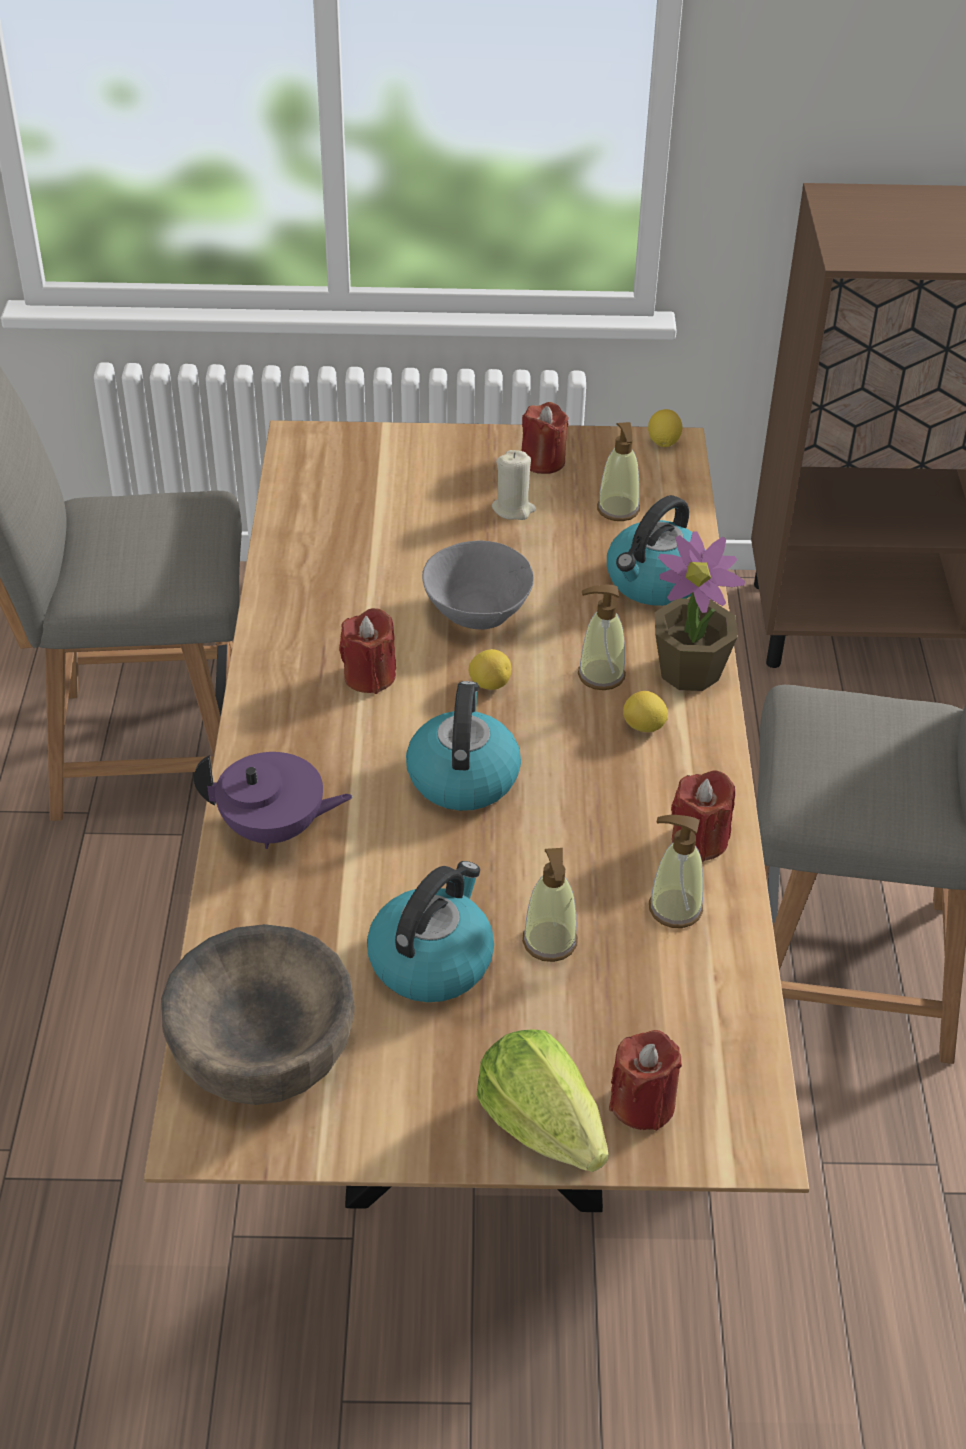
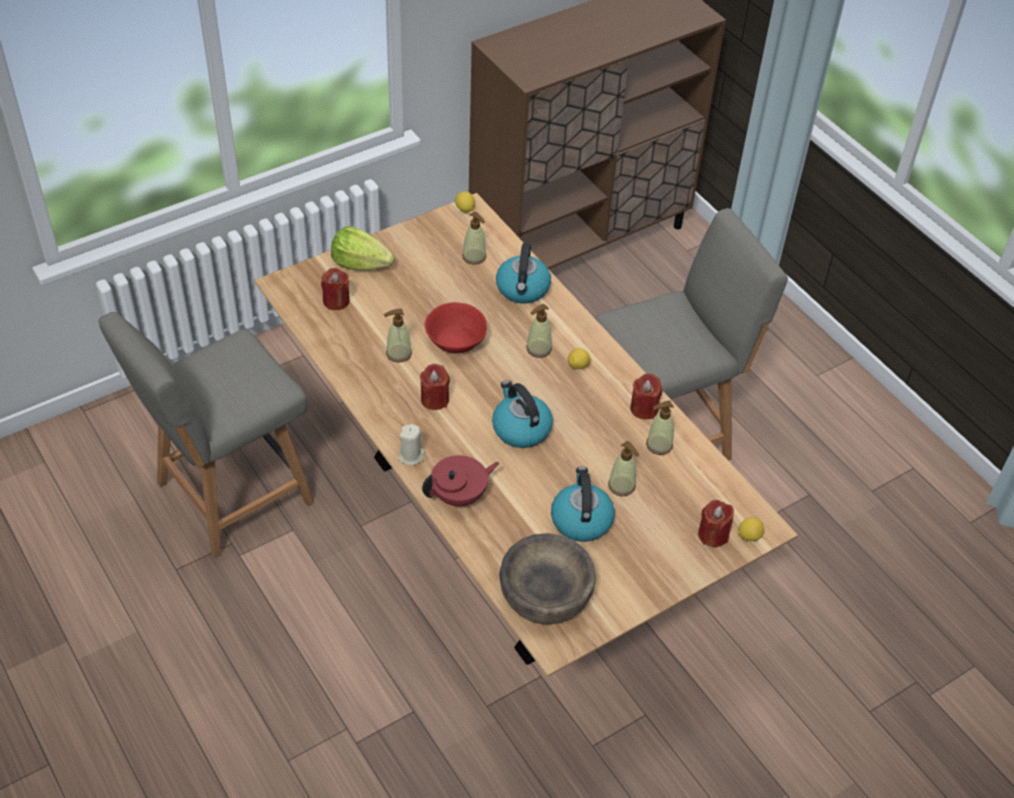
camera: 35 degrees left, 5 degrees up
(274, 829) = (460, 496): purple teapot -> red teapot
(377, 592) = (398, 353): none -> soap dispenser
(475, 612) = (454, 343): grey bowl -> red bowl
(489, 684) = (493, 377): lemon -> lemon (749, 536)
(513, 509) = (424, 278): beige candle -> beige candle (411, 456)
(541, 1125) = (683, 564): lettuce -> lettuce (360, 264)
(543, 461) = (415, 245): red candle -> red candle (336, 301)
(690, 671) = (575, 328): potted plant -> none

